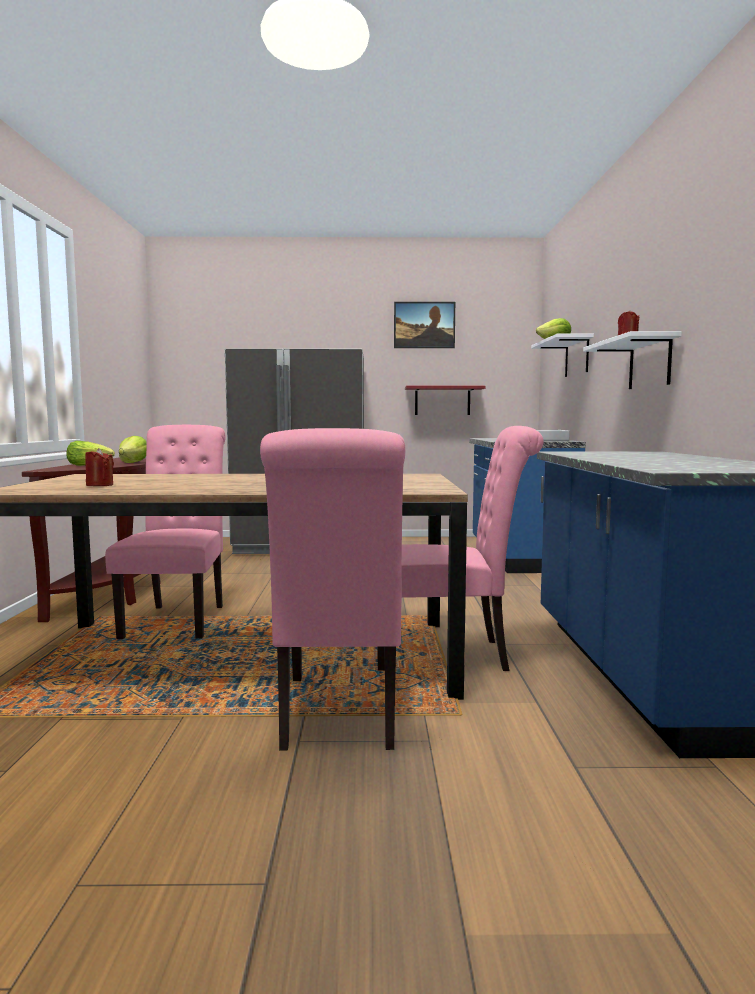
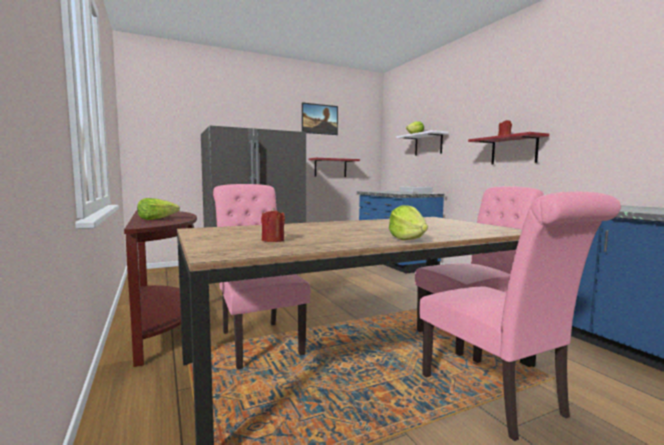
camera: 25 degrees left, 0 degrees up
(133, 463) = (184, 215): lettuce -> lettuce (407, 239)
(649, 363) = (514, 150): white shelf -> red shelf

